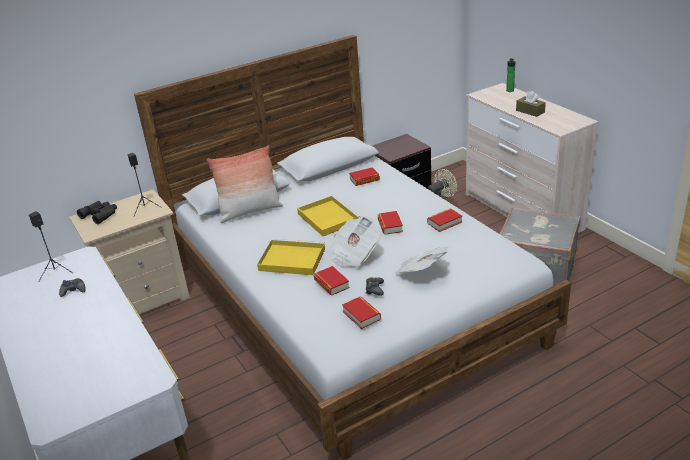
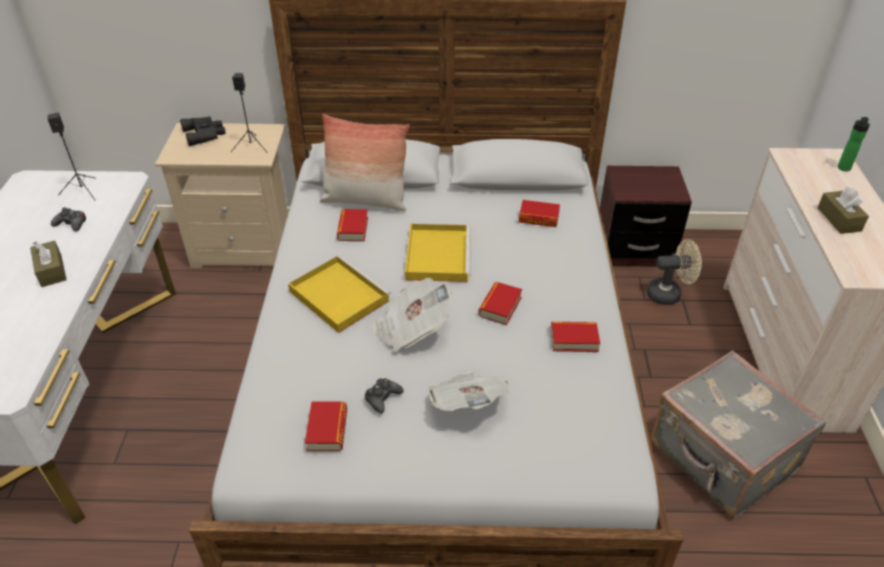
camera: 30 degrees right, 10 degrees up
(95, 317) = (51, 270): none -> brown tissue box
(331, 284) = (342, 359): book -> book (353, 229)

